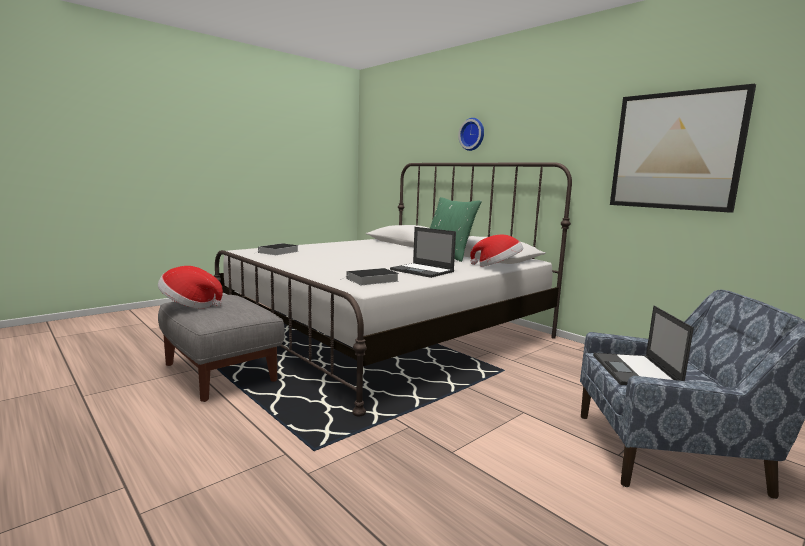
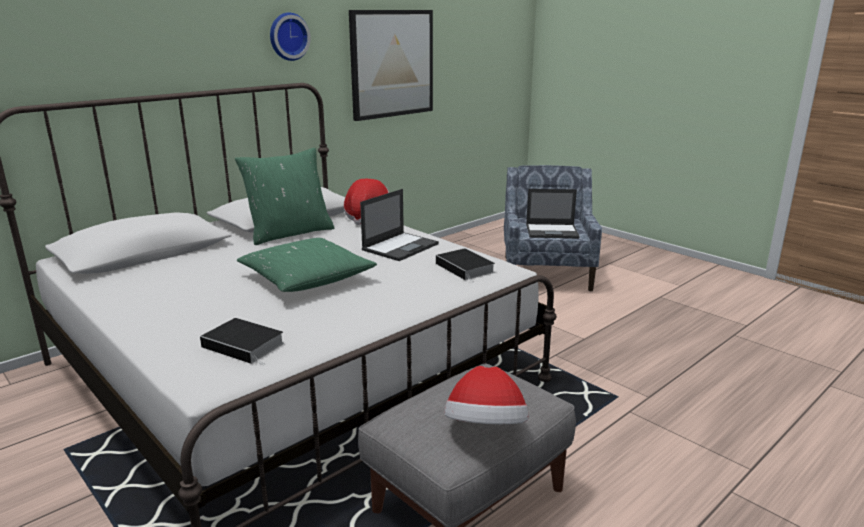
camera: 90 degrees left, 10 degrees up
(361, 257) = (306, 278): none -> green pillow
(473, 134) = (154, 46): wall clock -> wall clock (288, 36)

